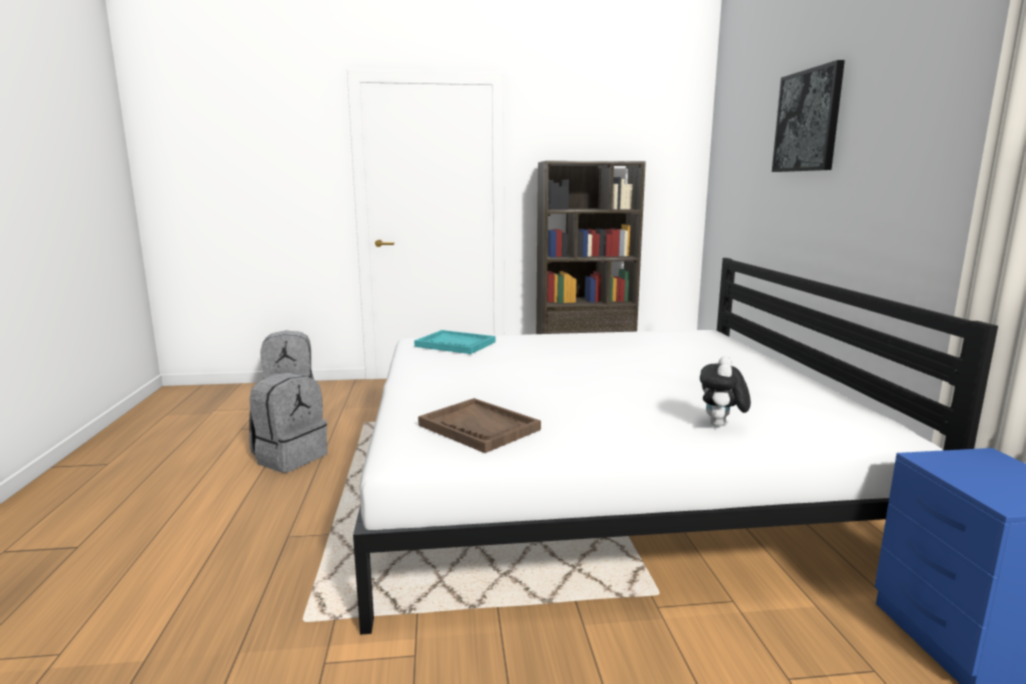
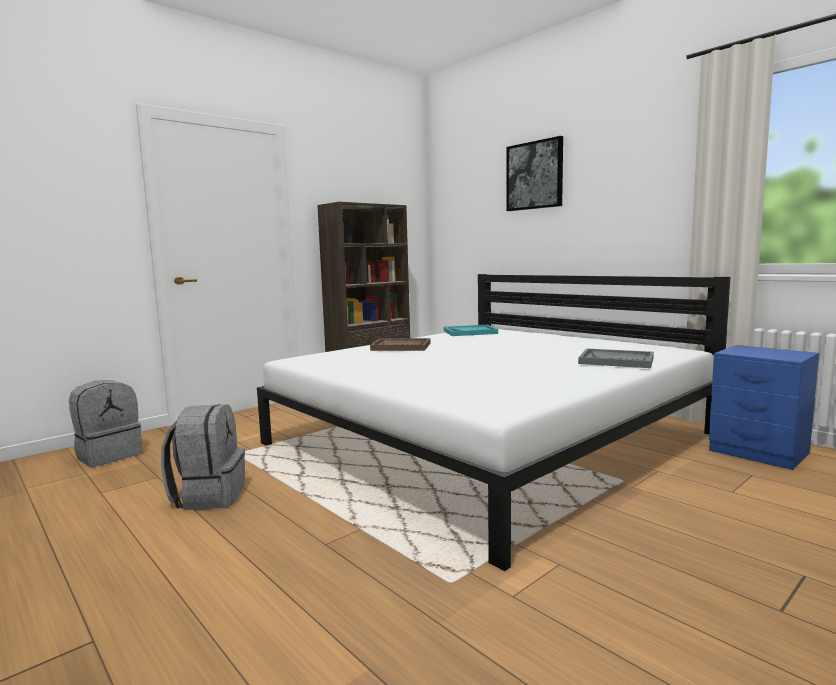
camera: 35 degrees left, 5 degrees down
(455, 344) = (333, 356): turquoise tray -> turquoise tray (470, 332)
(479, 427) = (496, 388): brown tray -> brown tray (401, 346)
(721, 426) = (616, 361): plush toy -> grey tray

